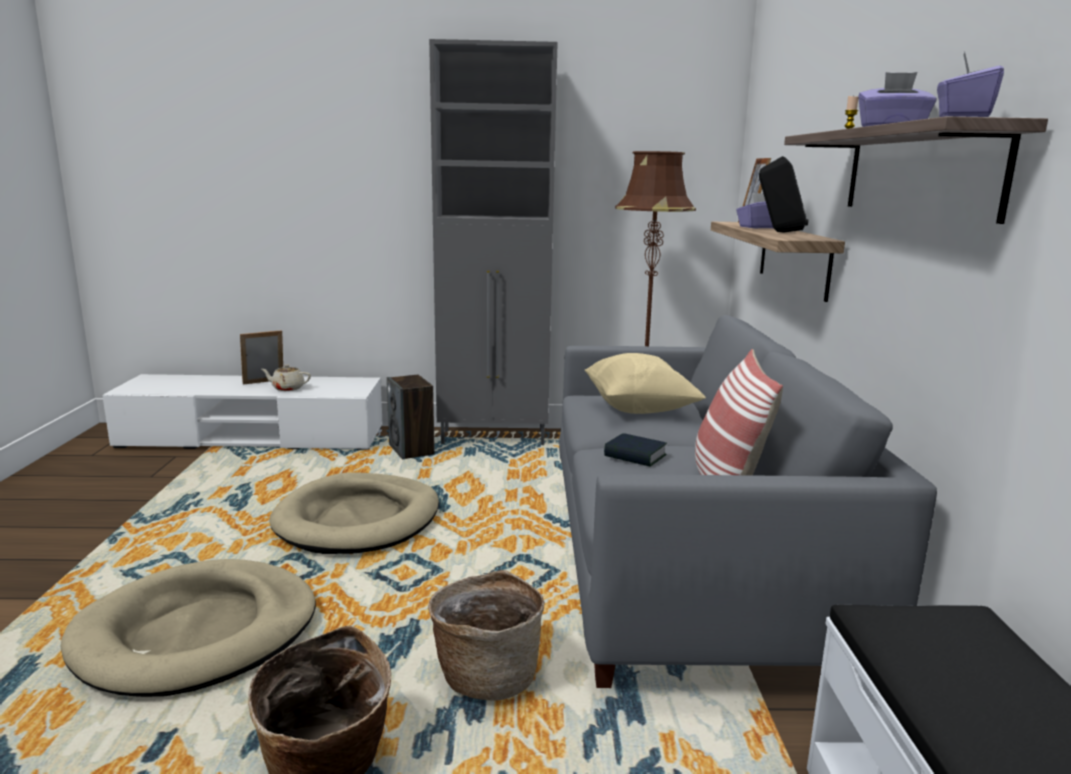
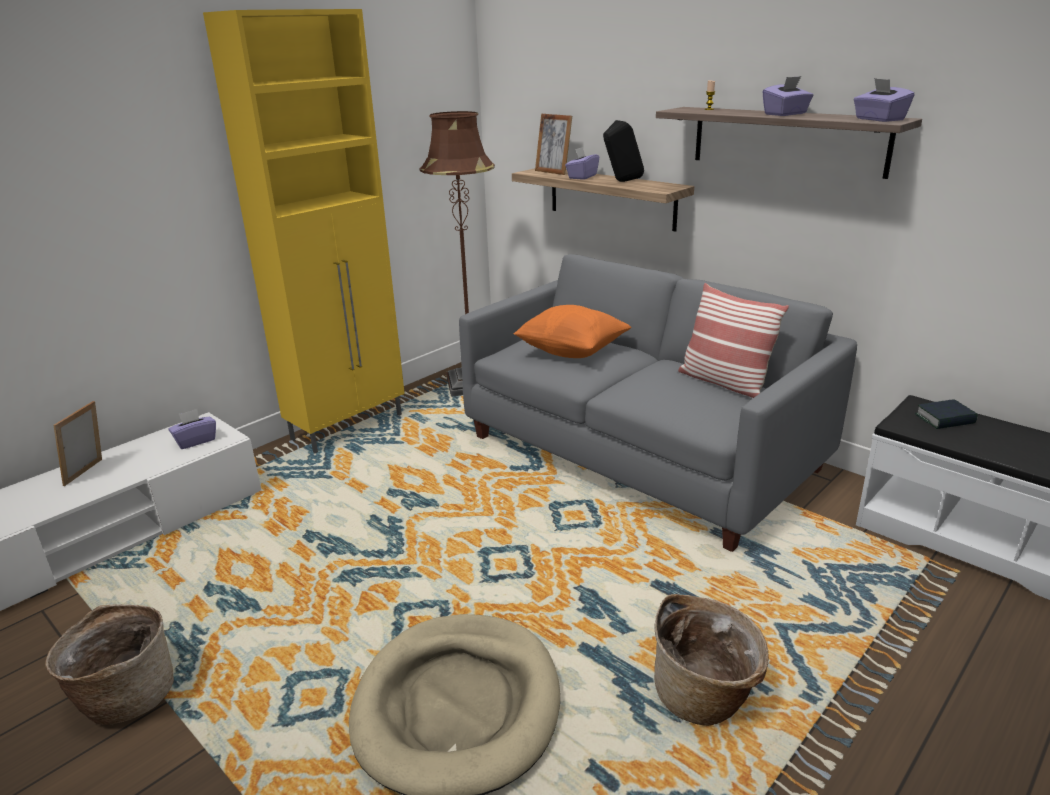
camera: 45 degrees left, 10 degrees up
(287, 388) = (135, 466): beige teapot -> none
(339, 388) = (195, 441): none -> purple tissue box
(358, 519) = (385, 551): beige dog bed -> none
(412, 450) = (299, 472): speaker -> none
(486, 675) = (674, 586): basket -> basket (126, 696)
(495, 438) = (349, 427): grey cabinet -> yellow cabinet
(635, 456) = (653, 387): book -> book (945, 419)
(638, 409) = (572, 352): beige pillow -> orange pillow

